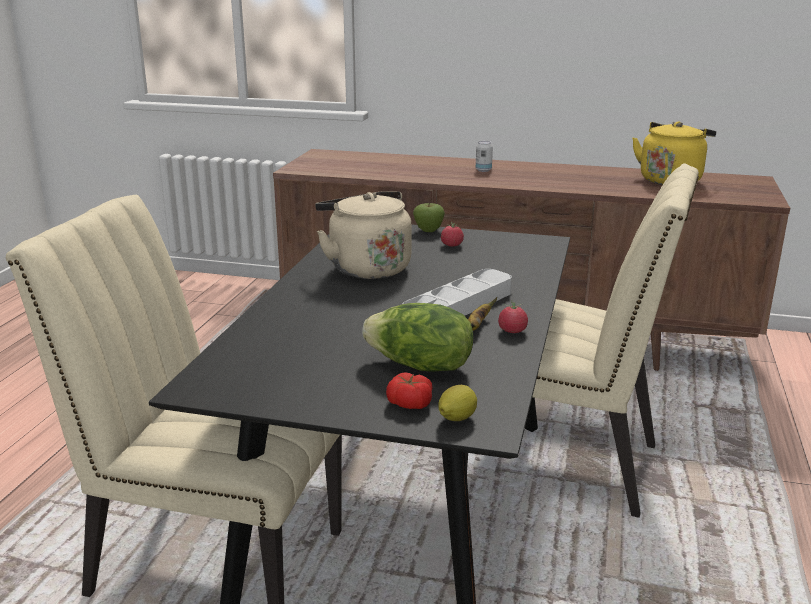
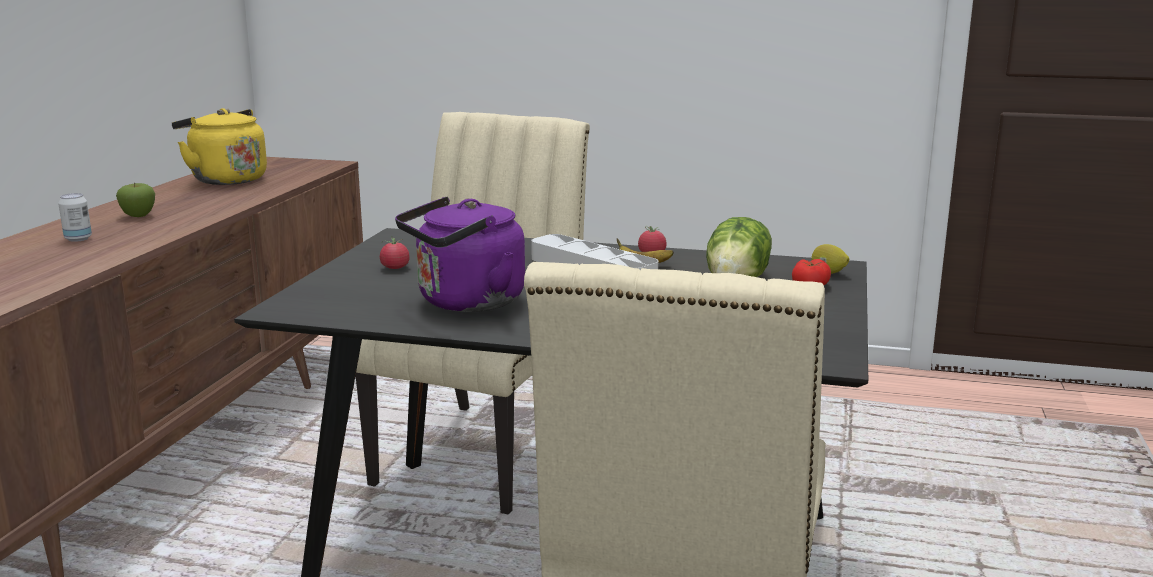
camera: 90 degrees left, 5 degrees down
(366, 268) = (465, 303): beige kettle -> purple kettle
(428, 230) = (327, 276): apple -> apple (138, 216)

